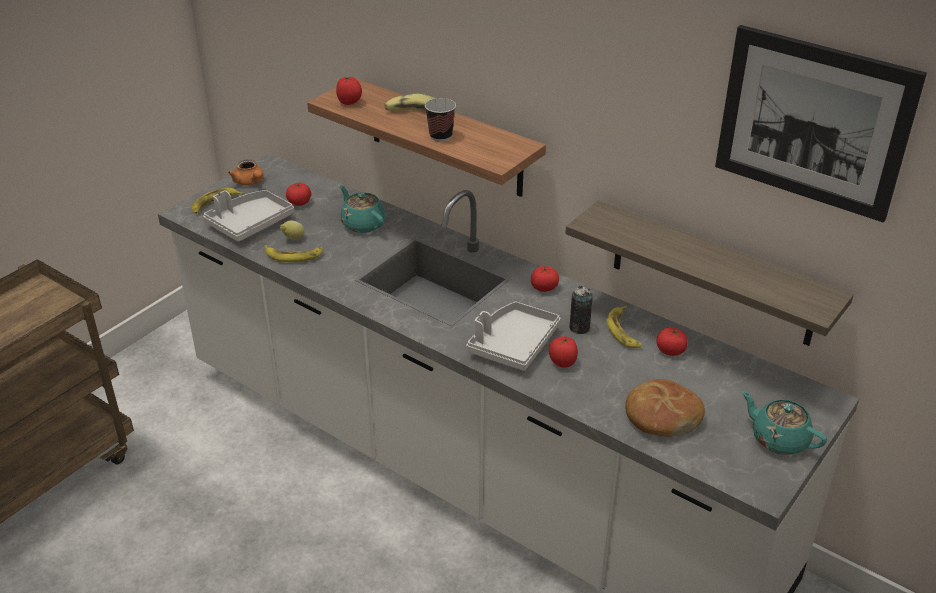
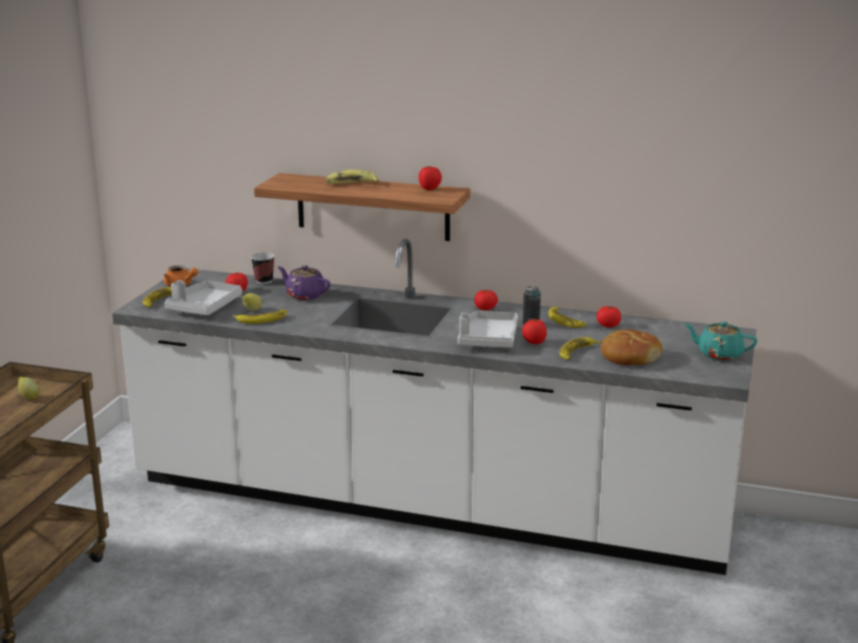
camera: 20 degrees left, 15 degrees down
(33, 310) = (28, 397): none -> lemon
(349, 102) = (291, 184): tomato -> tomato (429, 189)
(362, 224) = (305, 295): turquoise teapot -> purple teapot
(441, 136) = (385, 192): cup -> cup (264, 281)
(603, 392) = (577, 352): none -> banana
(712, 274) = (624, 262): shelf -> none
(813, 122) = (690, 116): picture -> none

